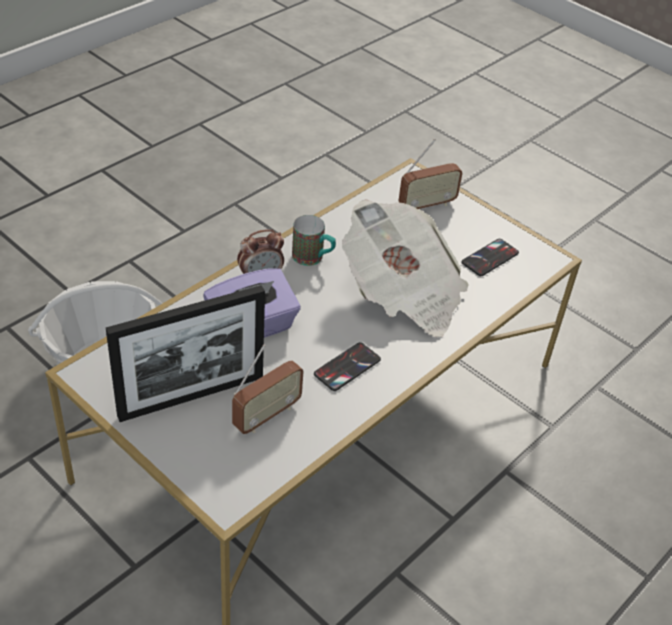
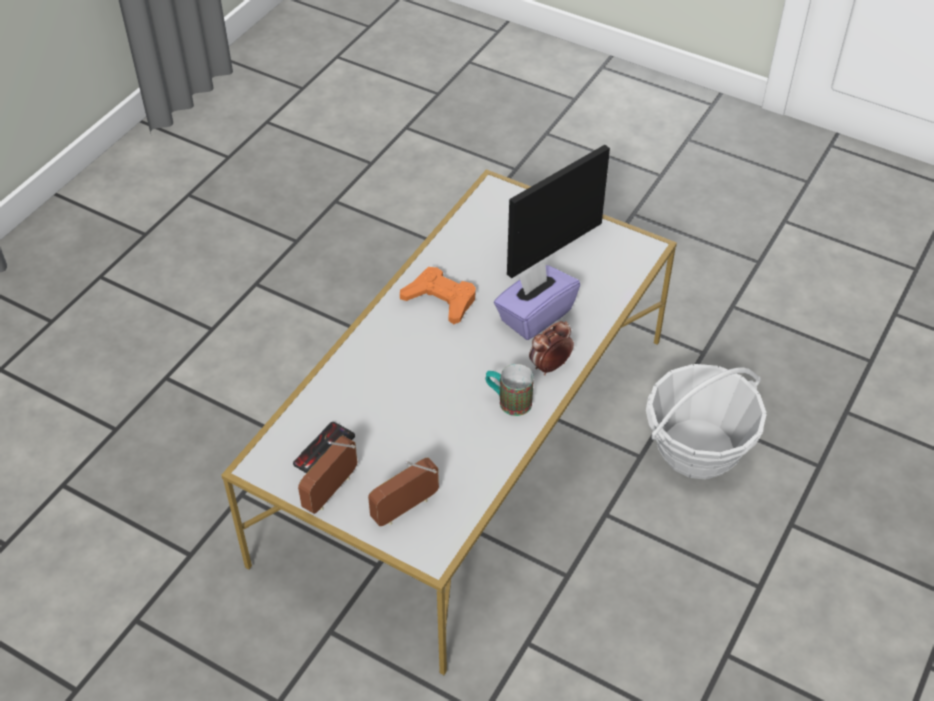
camera: 170 degrees right, 5 degrees up
(266, 416) = (491, 248): radio -> radio (331, 491)
(347, 367) = (440, 299): phone -> orange game controller
(403, 293) = (408, 383): newspaper -> none

